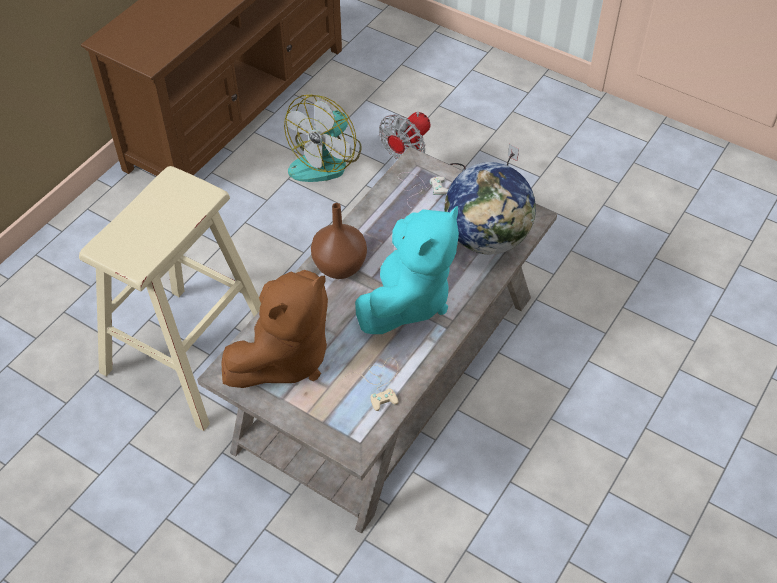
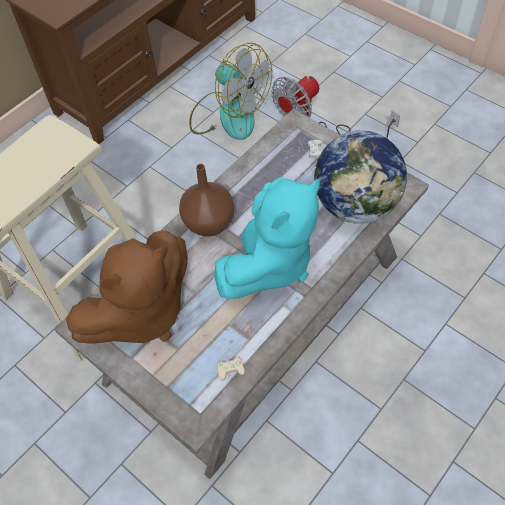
camera: 10 degrees right, 5 degrees up
(326, 159) = (228, 114): fan -> fan turned 90 degrees counterclockwise

